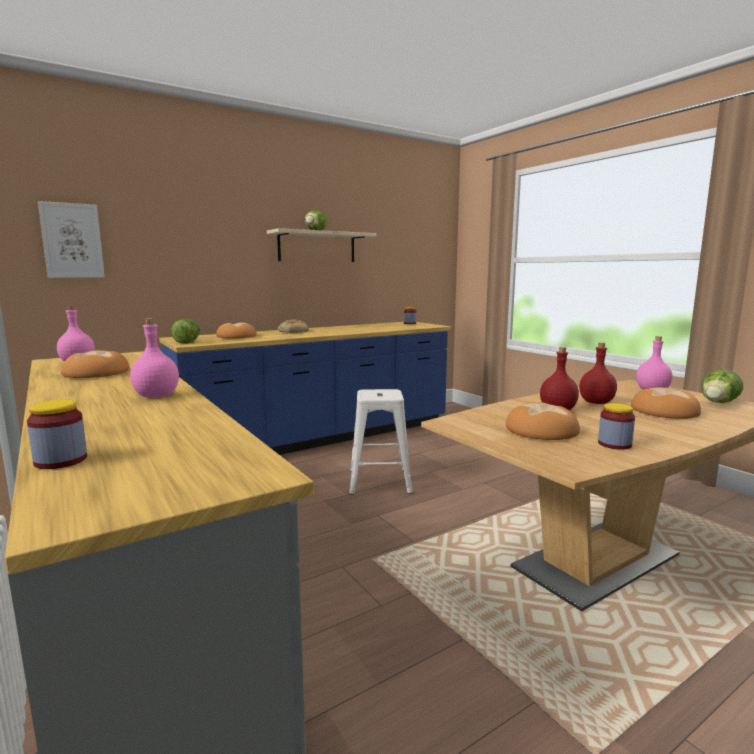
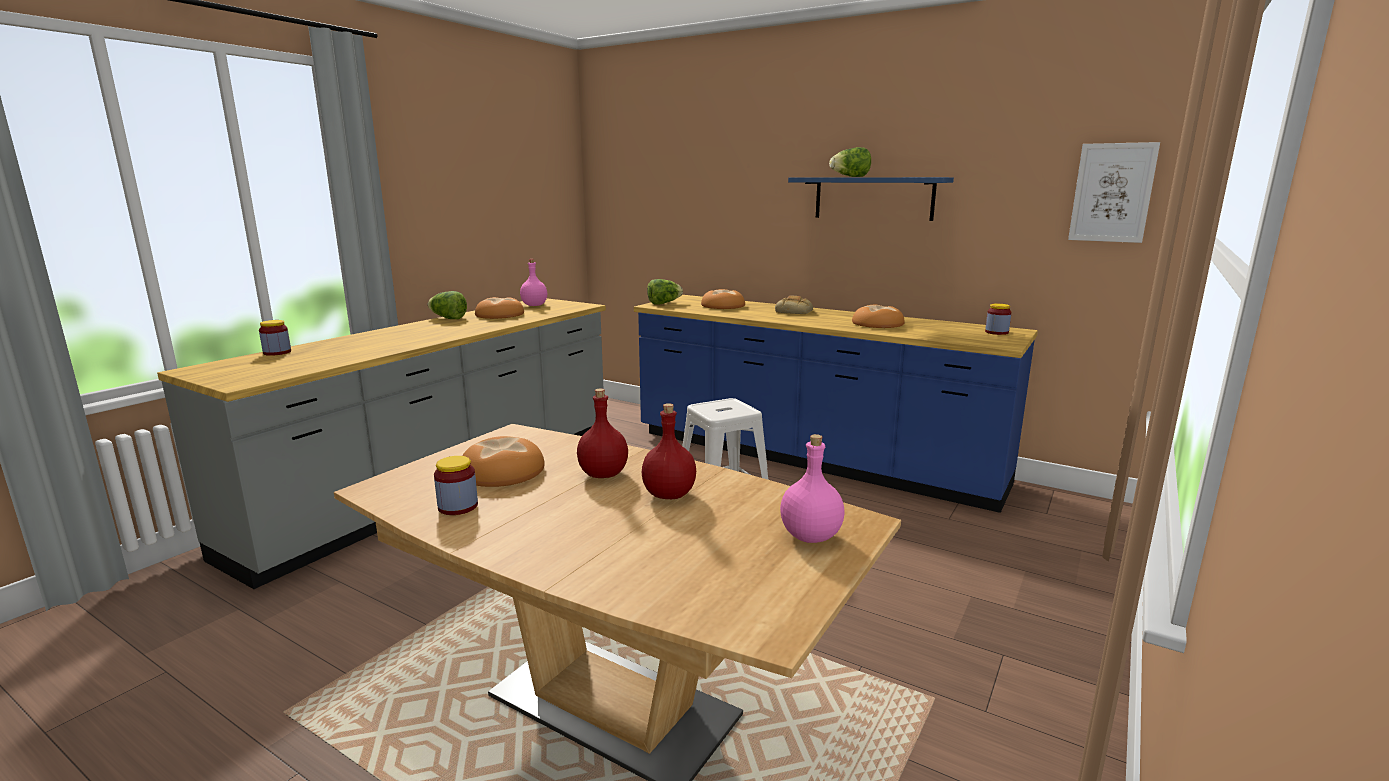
camera: 65 degrees right, 5 degrees up
(72, 240) = (630, 195): picture -> picture (1112, 193)
(155, 396) = (426, 337): pink bottle -> none
(317, 247) = (873, 198): beige shelf -> blue shelf
(663, 411) = (653, 540): bread -> bread (878, 324)
(718, 403) = (760, 593): lettuce -> lettuce (448, 318)

